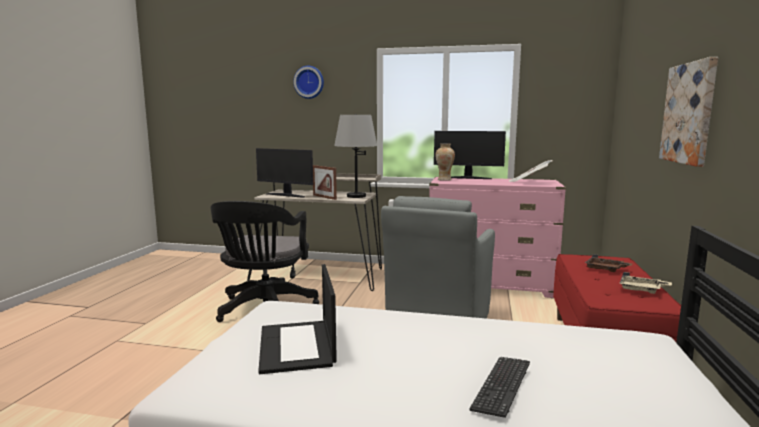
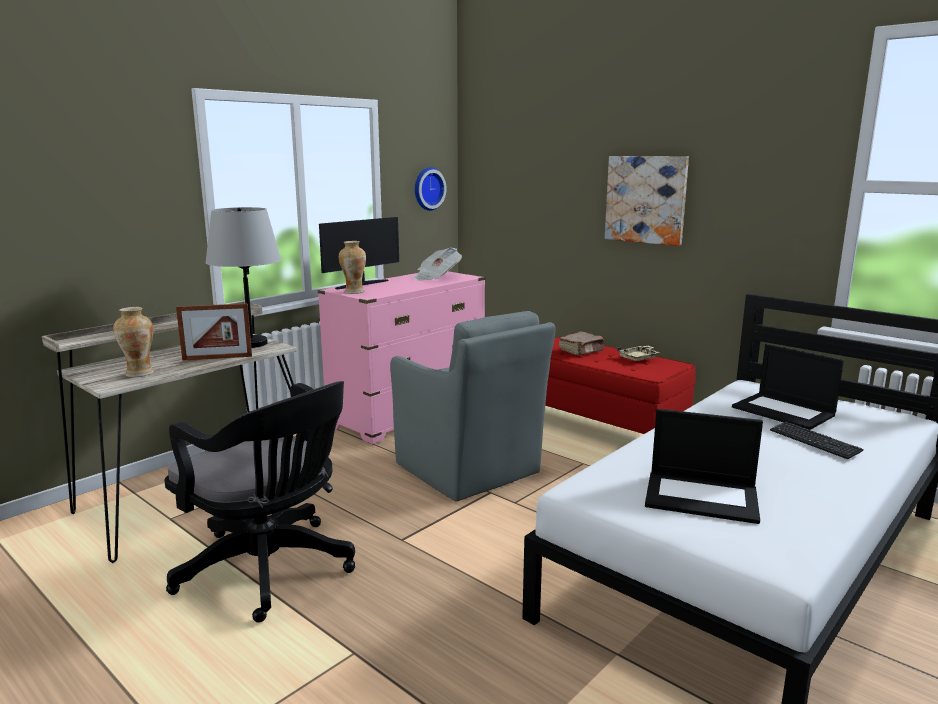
camera: 60 degrees left, 5 degrees up
(286, 195) = (139, 373): monitor -> vase
(309, 82) = (67, 144): wall clock -> wall clock (427, 189)
(581, 363) = (784, 411): none -> laptop
(605, 269) = (581, 351): brown tray -> brown book

